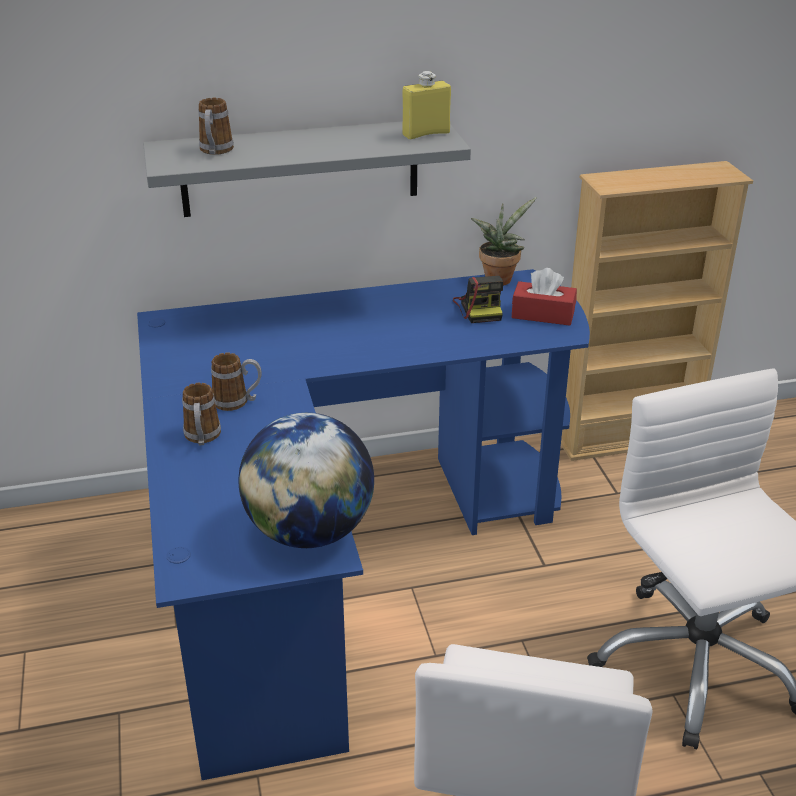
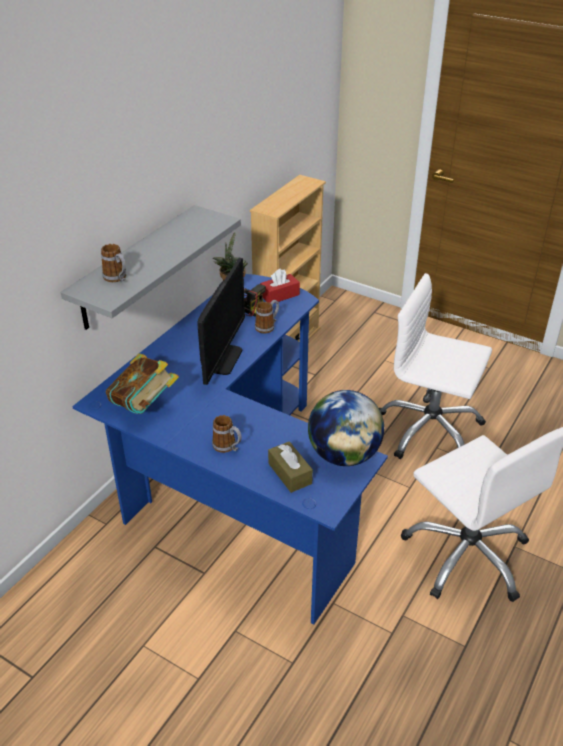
camera: 45 degrees left, 5 degrees up
(198, 348) = (144, 405): none -> book
(215, 508) = (290, 473): none -> brown tissue box
(237, 402) = (213, 419): mug -> mug (267, 326)
(354, 347) = (222, 359): none -> monitor
(426, 134) = (204, 219): yellow bottle -> none

